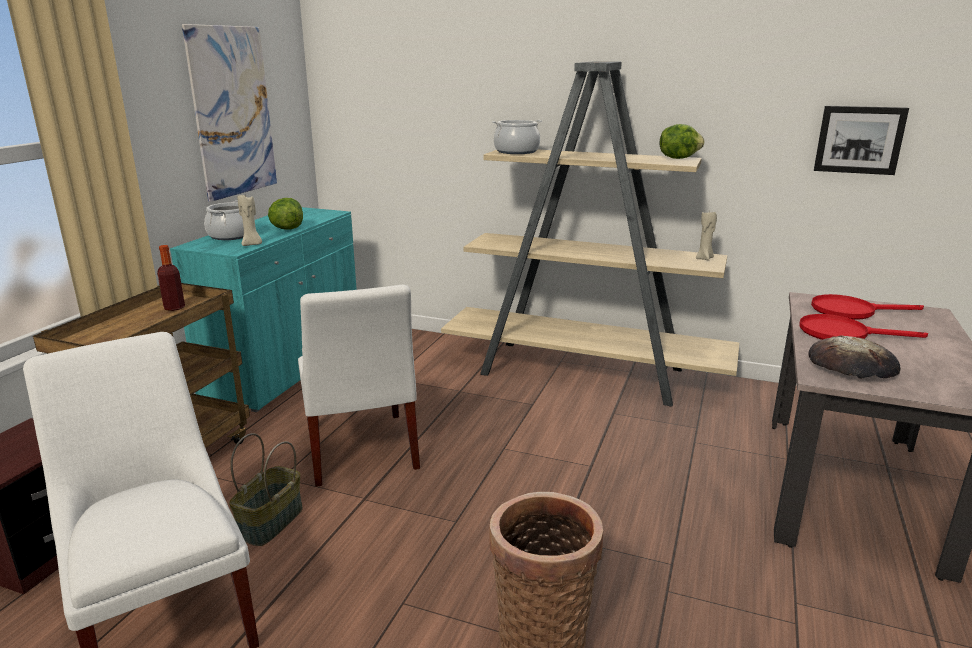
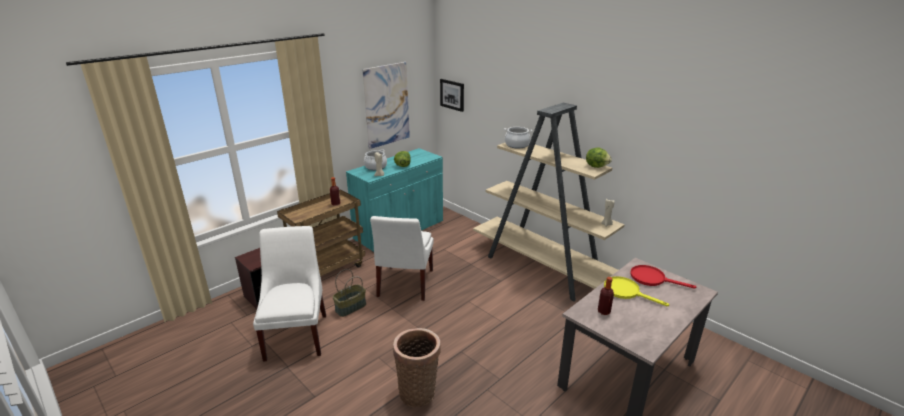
camera: 25 degrees right, 5 degrees up
(842, 333) = (626, 291): red frying pan -> yellow frying pan
(852, 365) = (603, 311): bread -> bottle
(859, 139) = (704, 175): picture -> picture (452, 94)

